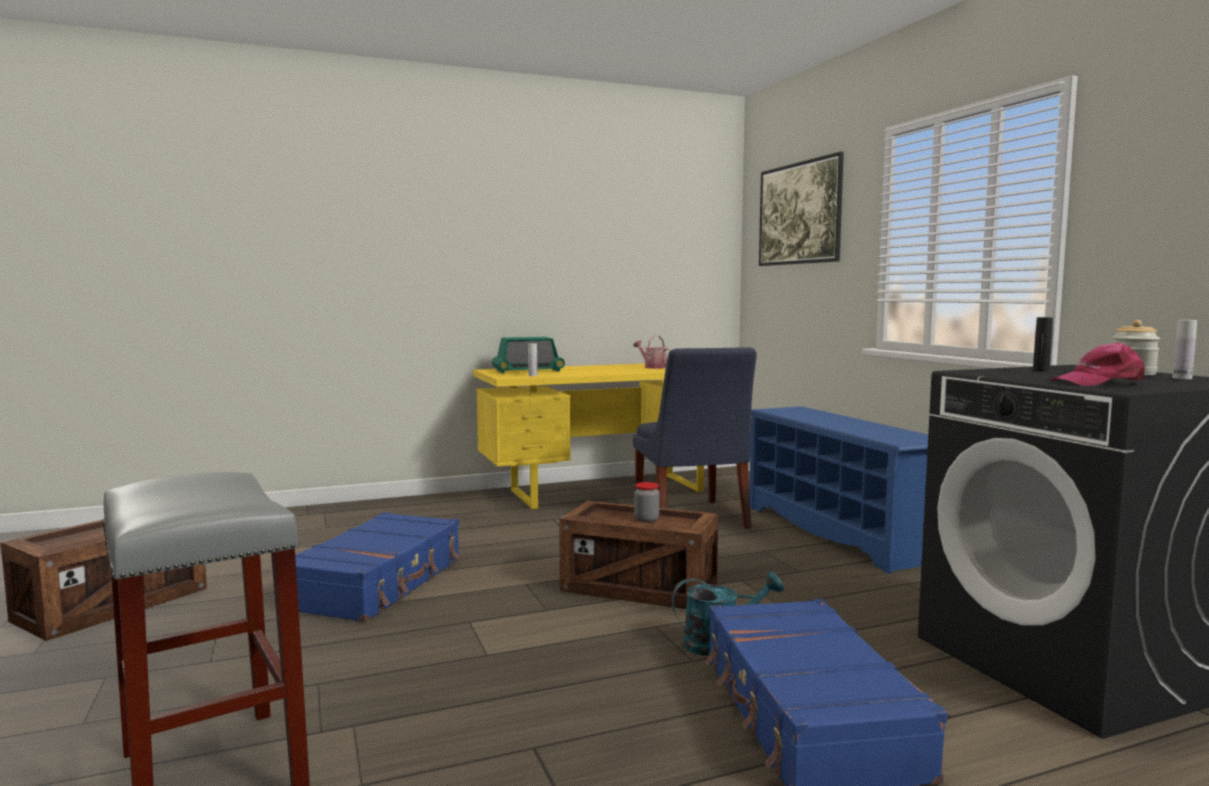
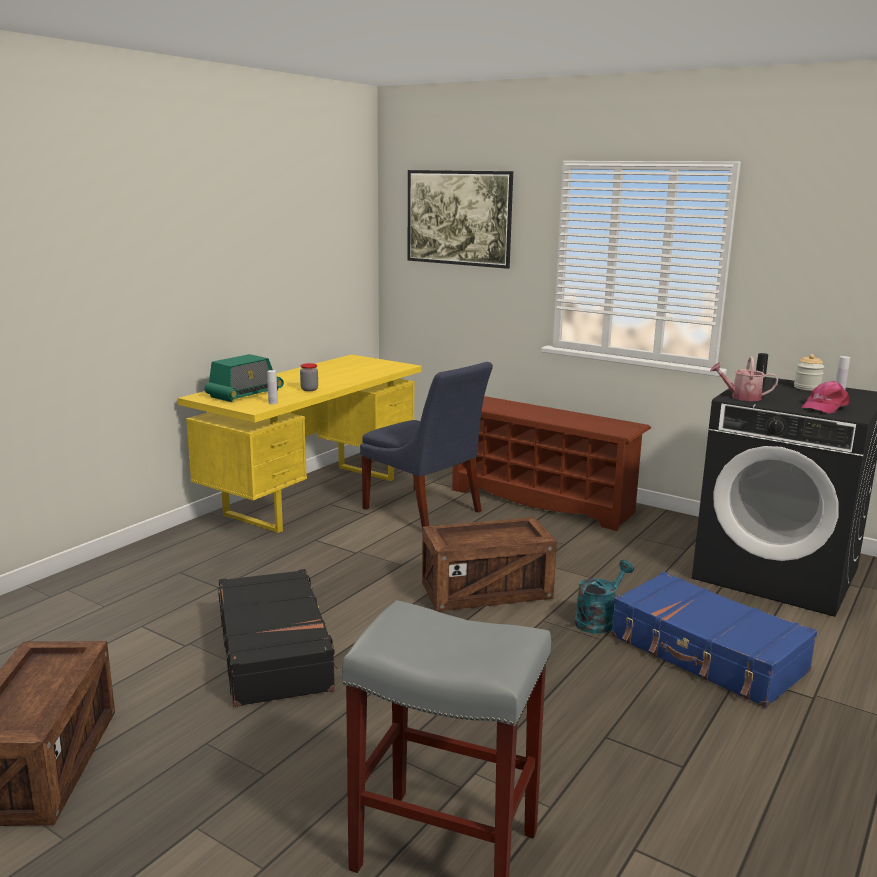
camera: 35 degrees left, 10 degrees up
(378, 583) = (275, 651): blue suitcase -> black suitcase
(646, 519) = (494, 535): jar -> jar (309, 389)
(653, 367) = (342, 371): watering can -> watering can (741, 397)
(839, 532) = (543, 501): blue shoe rack -> brown shoe rack

